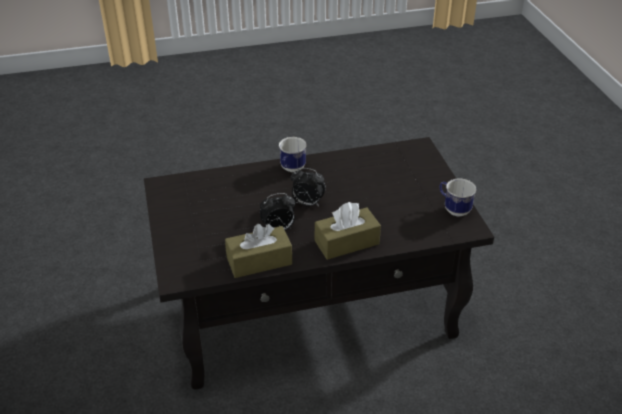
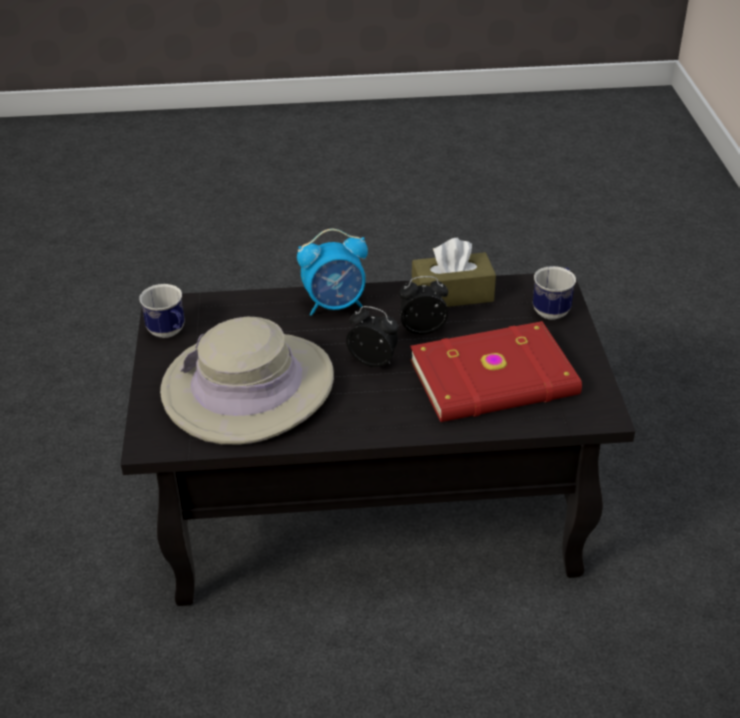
camera: 170 degrees left, 0 degrees up
(226, 199) = (495, 380): none -> red book
(291, 169) = (386, 420): mug -> mug (553, 309)
(346, 242) = (335, 305): brown tissue box -> alarm clock
(381, 180) = (248, 387): none -> beige hat

